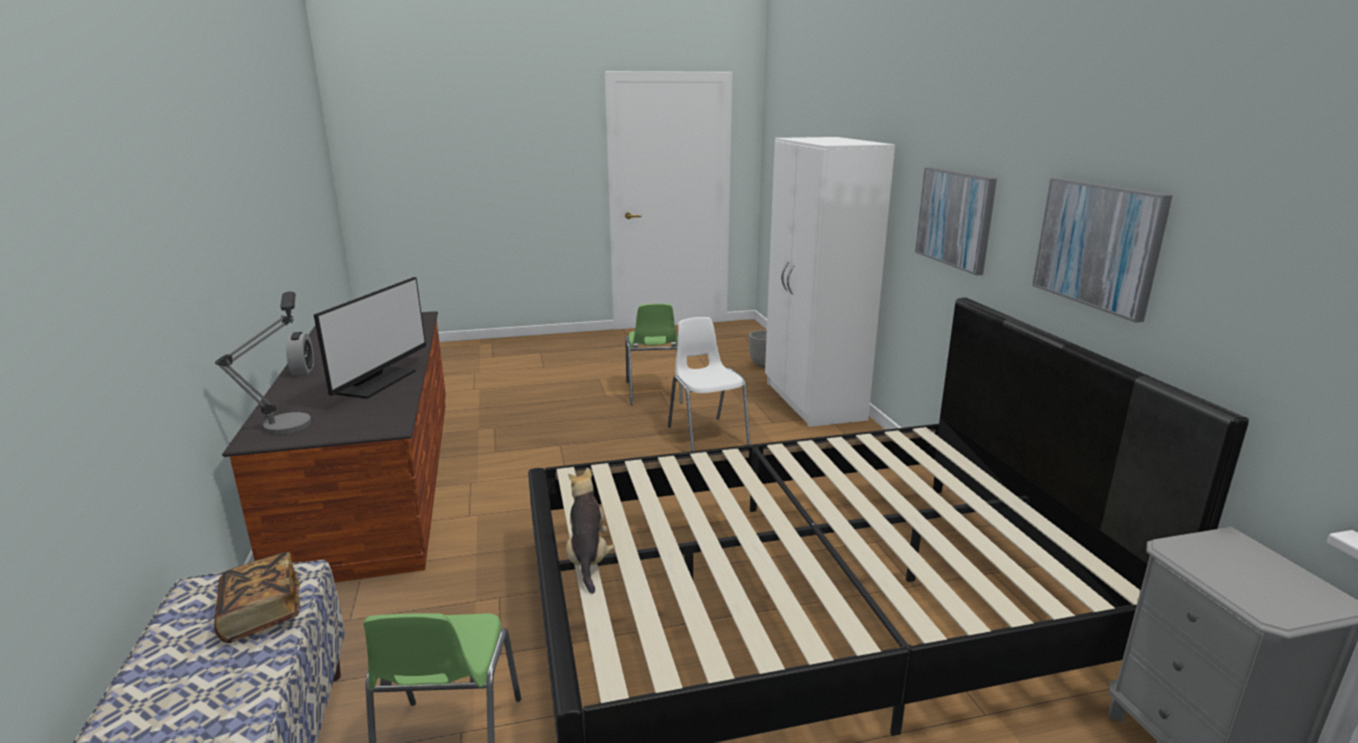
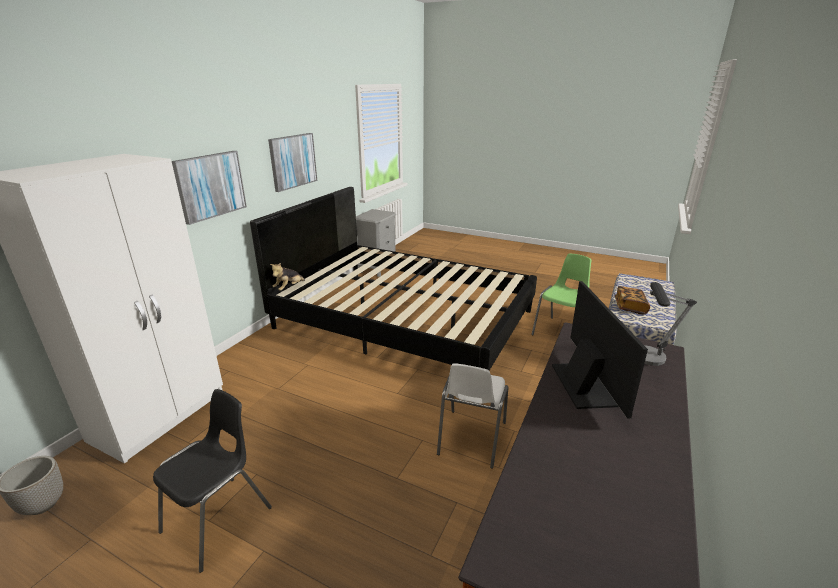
camera: 140 degrees left, 5 degrees up
(303, 370) = (663, 440): alarm clock -> none
(375, 382) = (584, 384): monitor -> monitor turned 120 degrees clockwise
(588, 558) = (497, 302): plush toy -> plush toy (289, 288)
(654, 393) = (219, 520): green chair -> black chair
(707, 436) = (289, 422): white chair -> white chair (471, 438)

